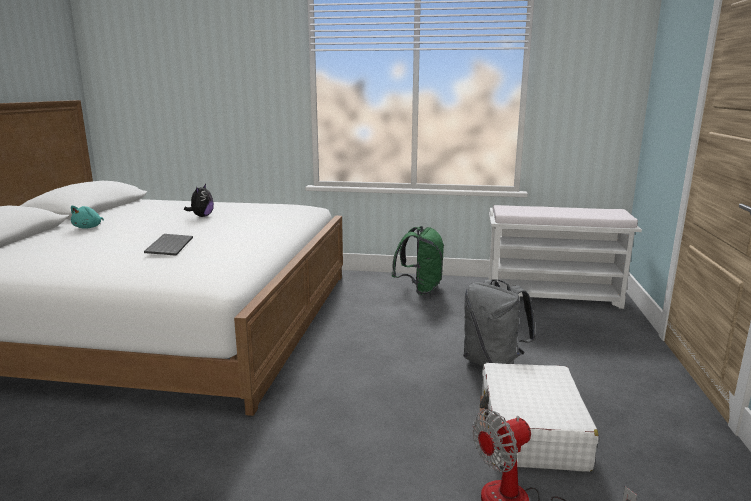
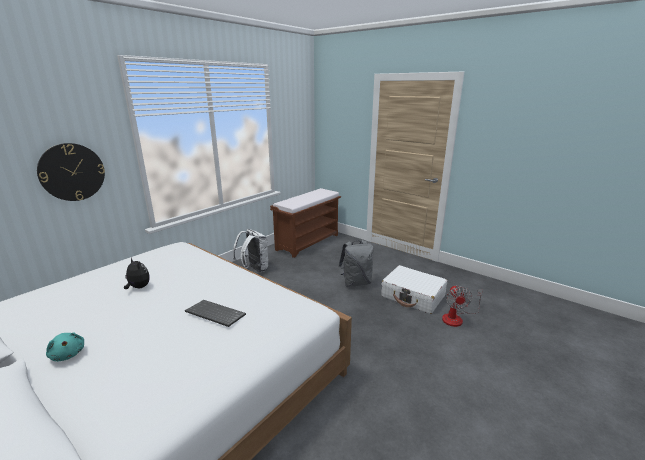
camera: 60 degrees left, 5 degrees up
(247, 104) = (72, 172): none -> wall clock
(420, 289) = (254, 269): green backpack -> white backpack
(553, 295) = (308, 242): white bench -> brown bench

